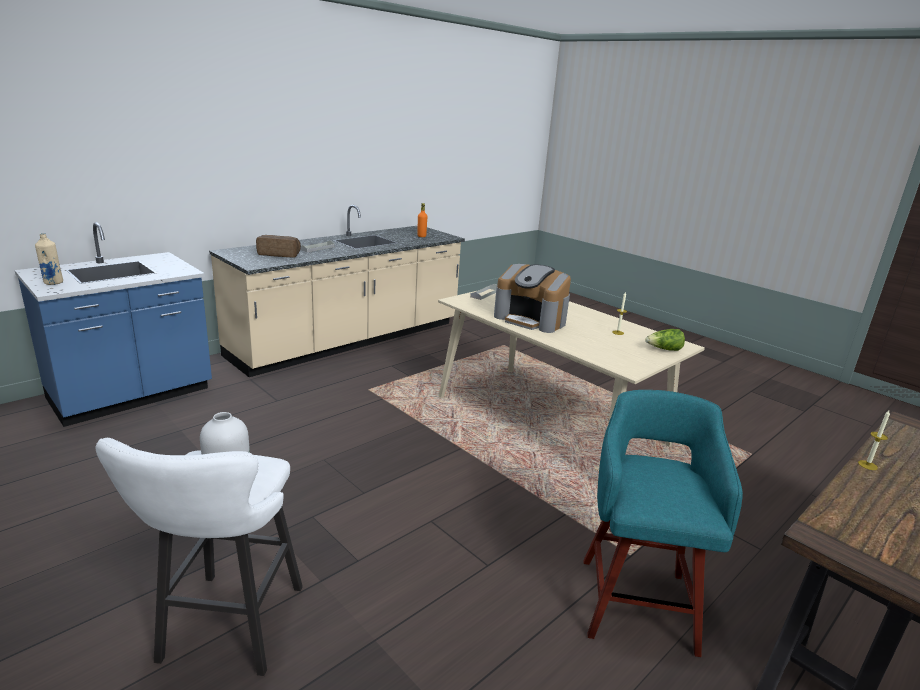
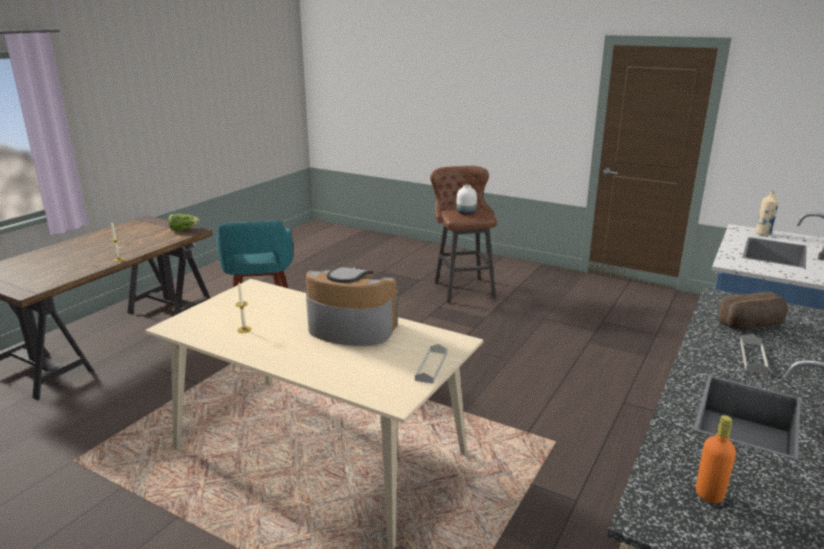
camera: 165 degrees right, 0 degrees up
(225, 636) = (462, 287): white stool -> brown stool
(664, 349) = (200, 315): lettuce -> lettuce (183, 229)

